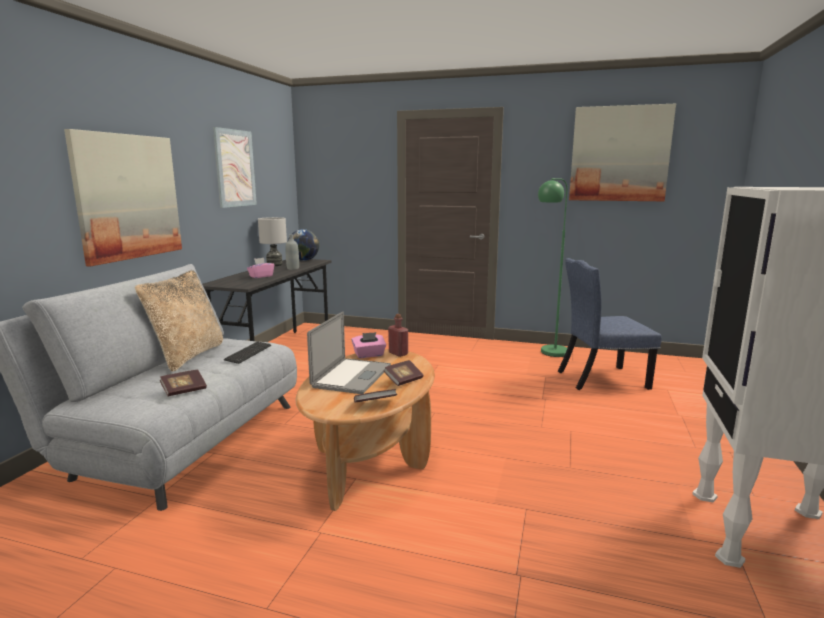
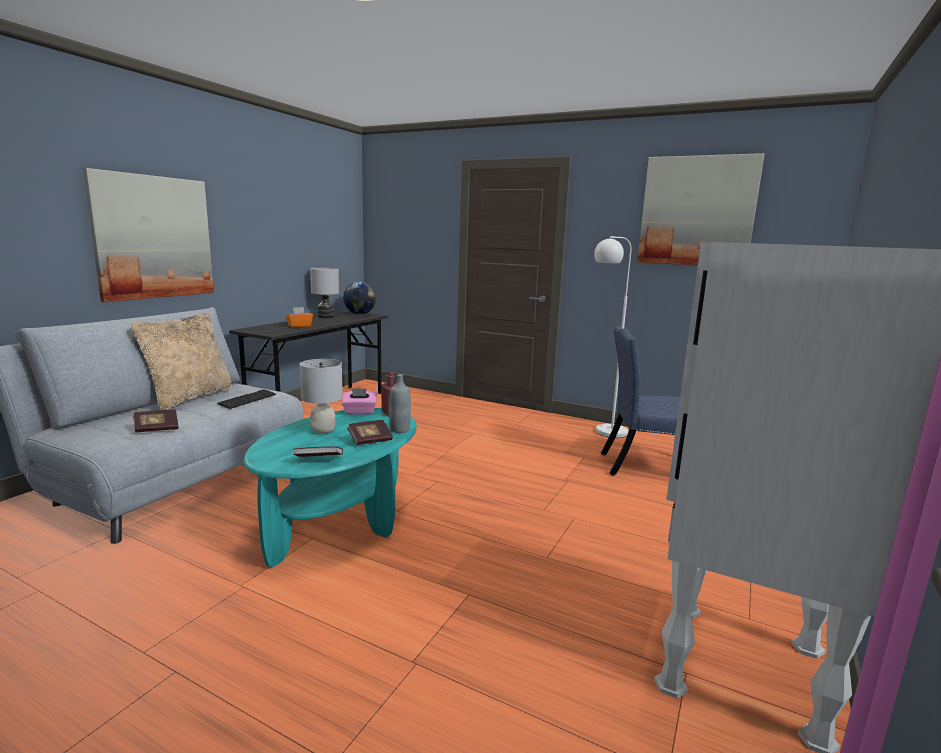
camera: 10 degrees right, 0 degrees up
(235, 168) = (285, 215): picture -> none
(261, 276) = (299, 326): pink tissue box -> orange tissue box
(293, 269) = (339, 321): grey bottle -> grey bottle (399, 430)
(352, 376) = (323, 431): laptop -> grey table lamp
(371, 460) = (340, 521): brown coffee table -> turquoise coffee table
(549, 354) = (604, 434): green floor lamp -> white floor lamp

